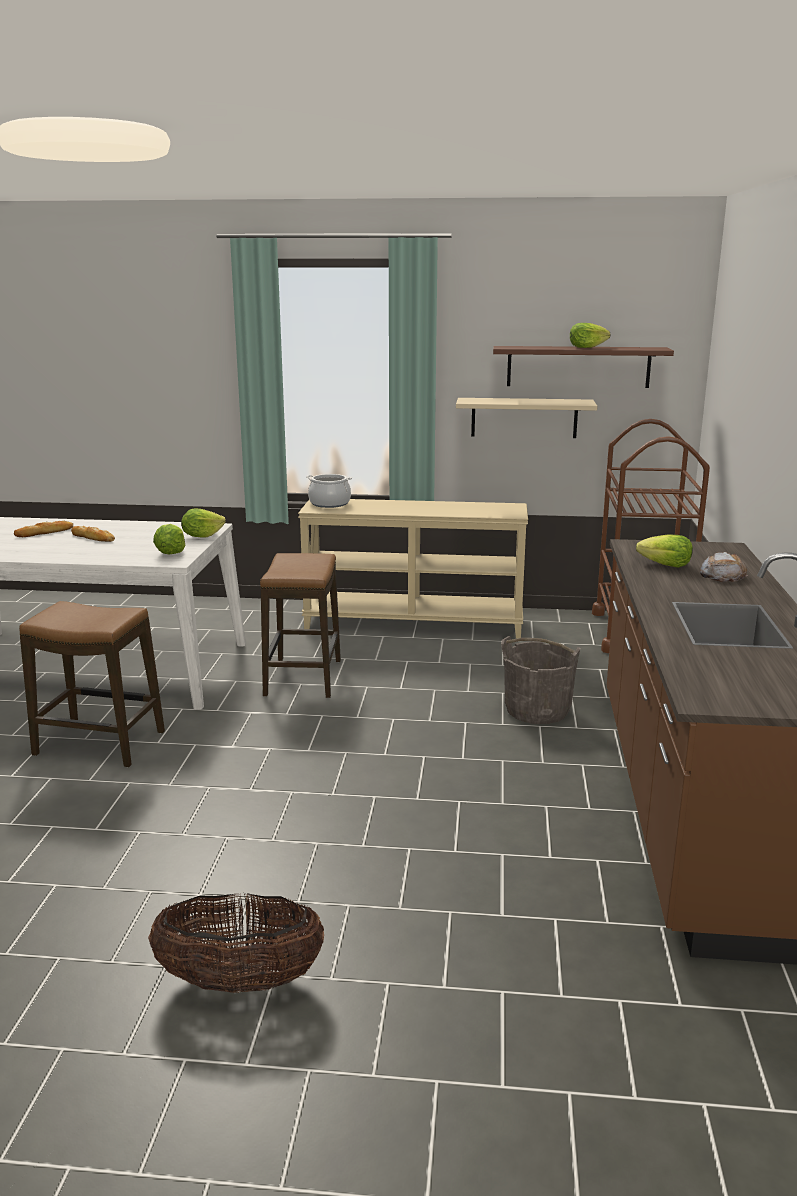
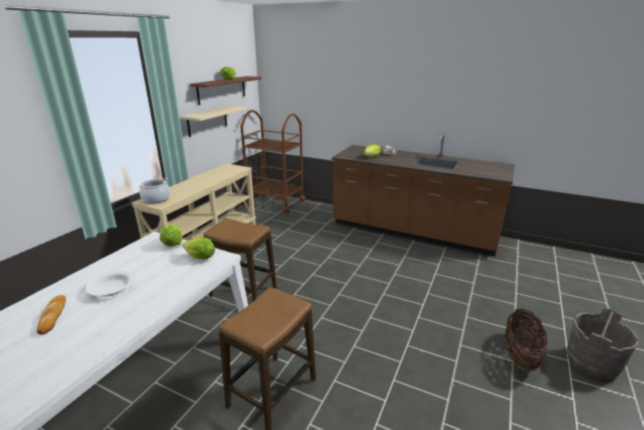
camera: 70 degrees left, 5 degrees up
(93, 538) = (111, 289): bread -> white bowl
(537, 710) = (328, 239): grey bucket -> grey bucket (591, 362)

